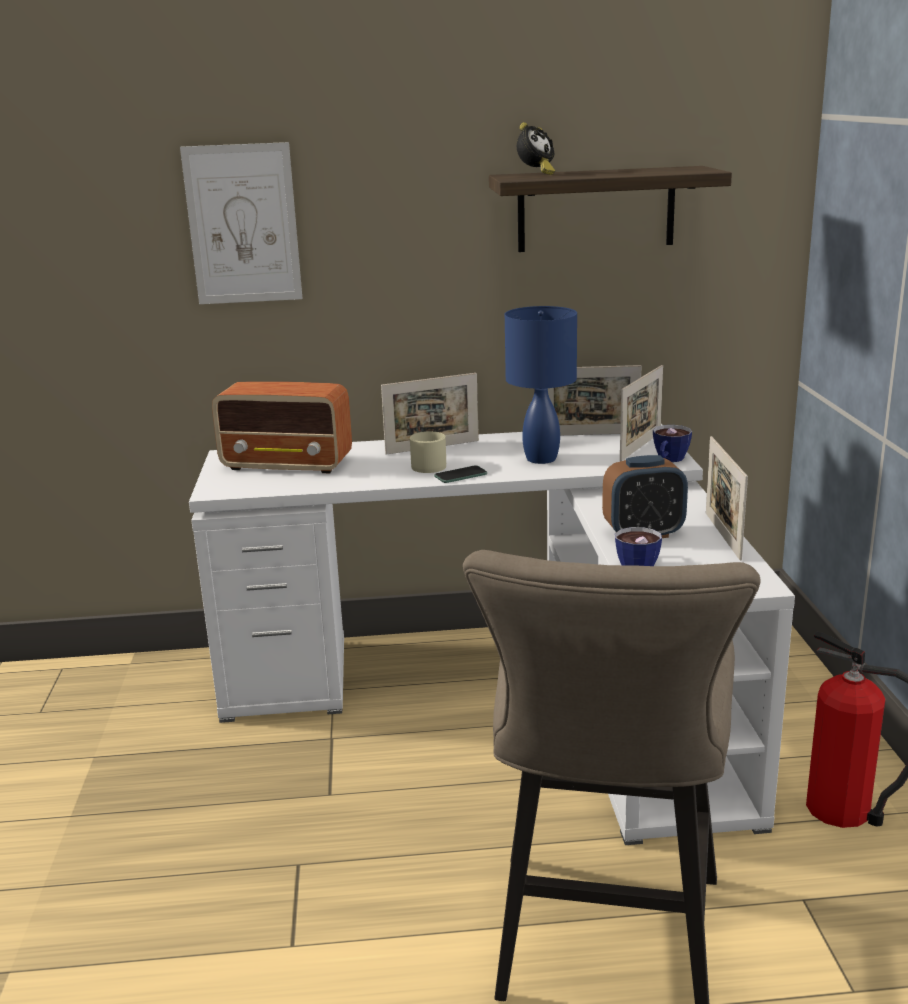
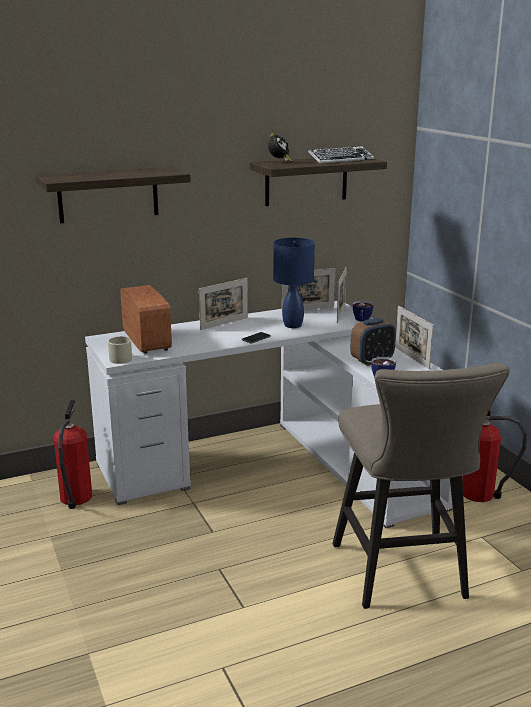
camera: 20 degrees left, 0 degrees up
(169, 702) = (76, 498): none -> fire extinguisher
(243, 224) = (108, 195): picture -> shelf
(288, 465) = (146, 341): radio -> radio turned 105 degrees counterclockwise
(429, 465) = (232, 334): beige mug -> beige mug (120, 358)
(650, 170) = (340, 160): none -> keyboard

